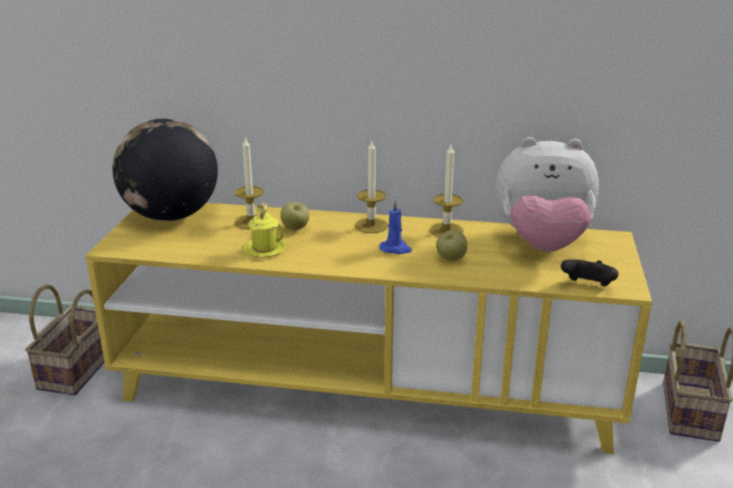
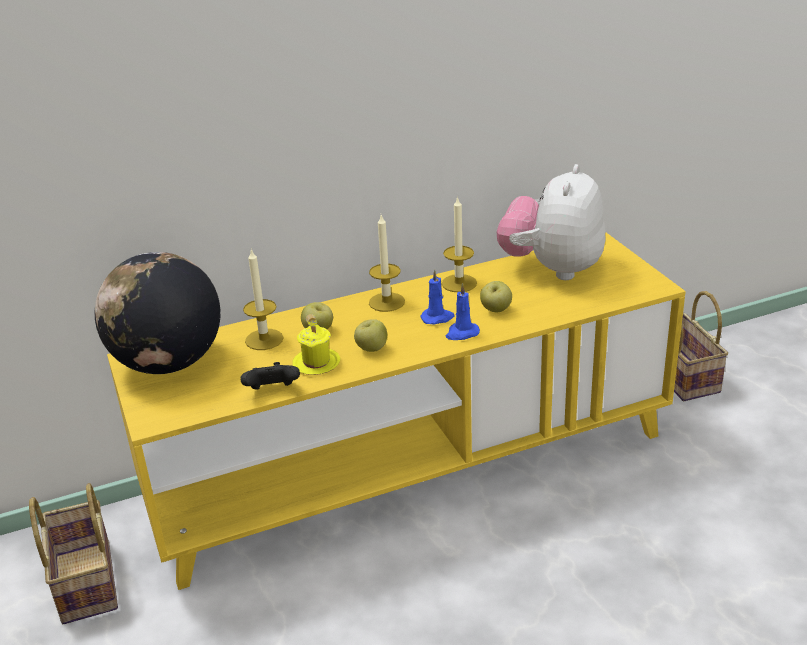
camera: 30 degrees left, 5 degrees up
(316, 253) = (371, 349): none -> apple
(400, 266) = (462, 333): none -> blue candle
(542, 244) = (552, 269): plush toy -> plush toy turned 135 degrees clockwise
(587, 287) = (629, 296): black game controller -> black game controller (272, 391)

